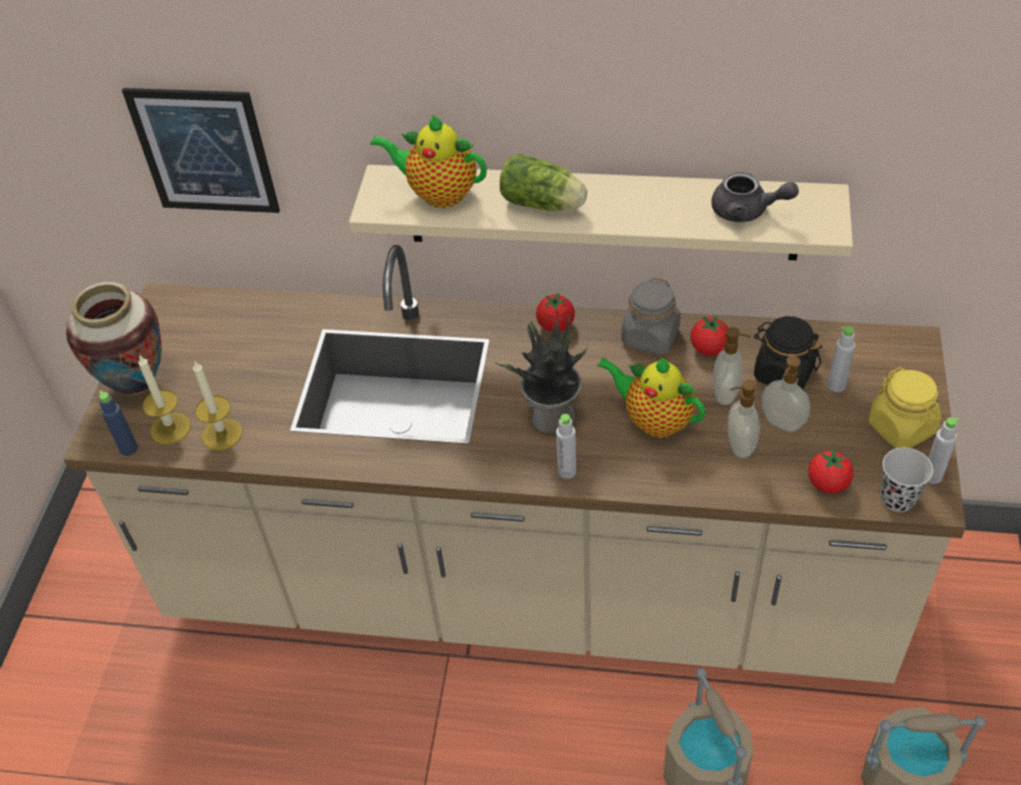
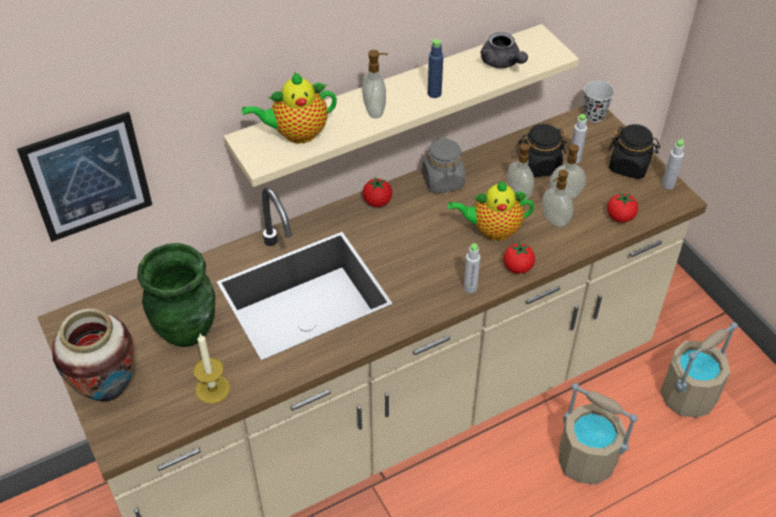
camera: 40 degrees left, 0 degrees up
(129, 448) = (149, 437): blue bottle -> blue bottle (434, 93)
(170, 428) = (168, 406): candle -> none
(253, 364) = (187, 330): none -> green vase
(544, 204) = (375, 110): lettuce -> soap dispenser
(552, 418) = (430, 261): potted plant -> none
(709, 348) = (484, 171): tomato -> tomato (517, 267)
(747, 211) = (502, 63): grey teapot -> grey teapot turned 75 degrees clockwise
(897, 498) = (661, 206): black cup -> black cup (594, 115)
(901, 428) = (629, 166): yellow jar -> black jar

